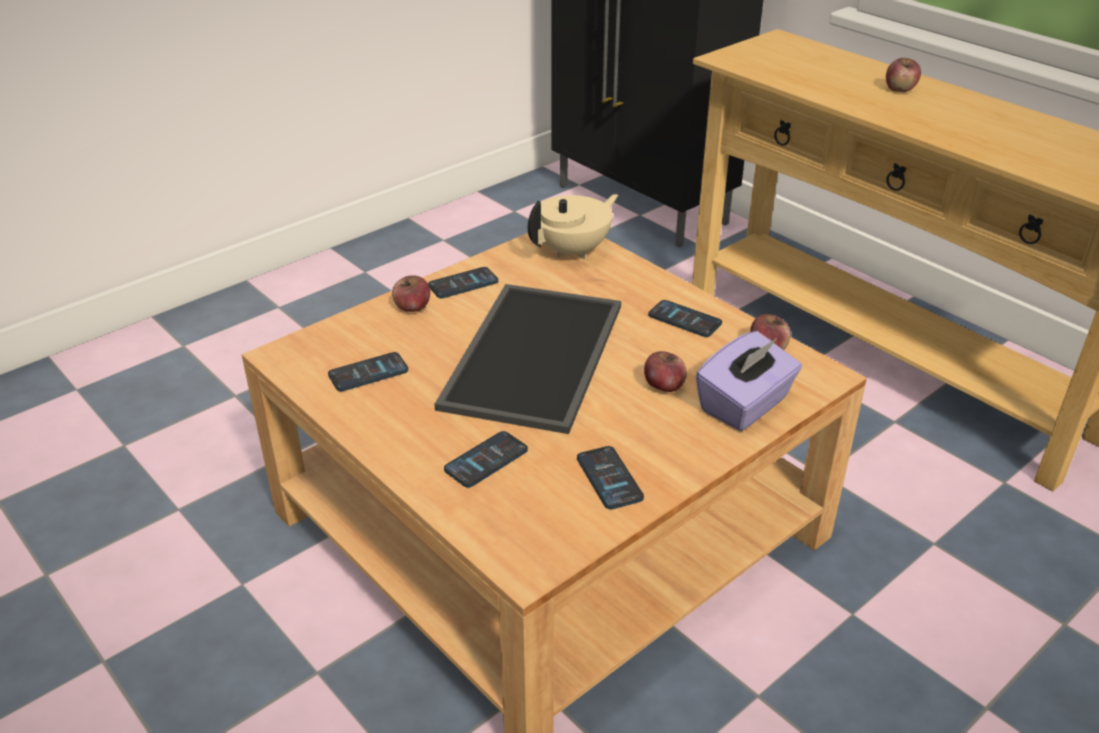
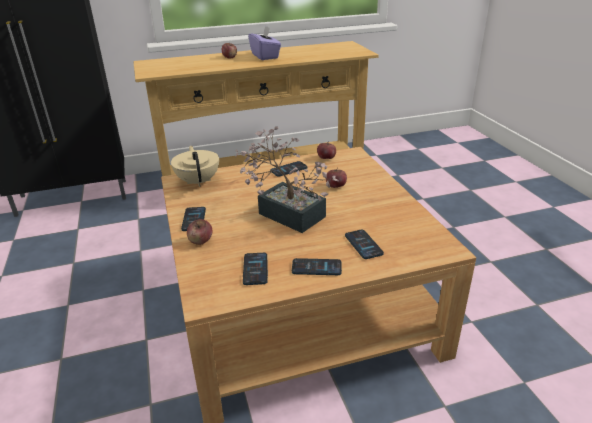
camera: 65 degrees left, 5 degrees down
(537, 357) = (286, 212): tray -> potted plant
(609, 478) = (395, 215): phone -> phone (316, 268)
(745, 405) = (362, 173): purple tissue box -> purple tissue box (265, 56)

